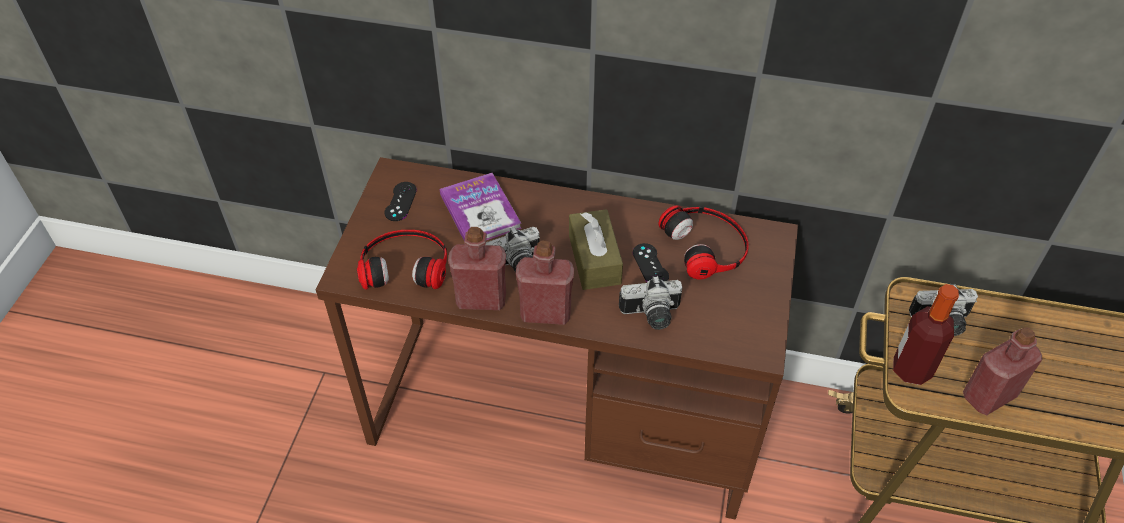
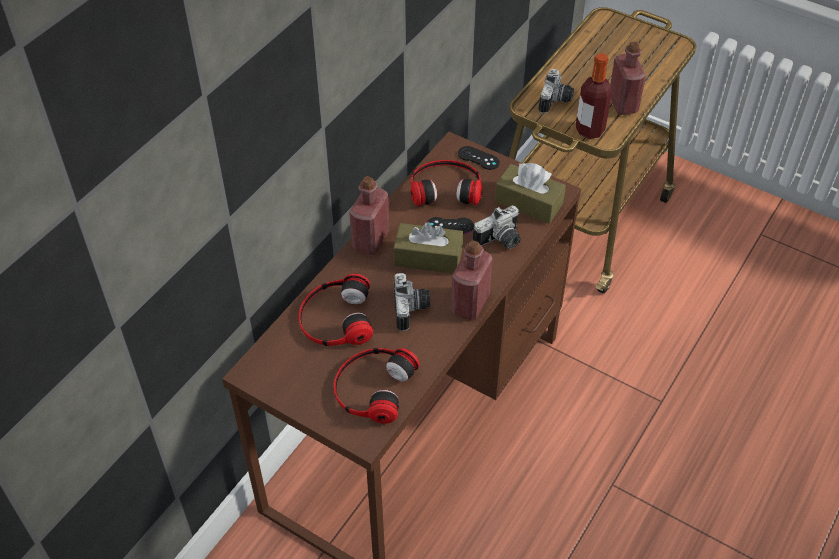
camera: 70 degrees left, 0 degrees up
(400, 201) = (293, 374): black game controller -> black game controller (478, 158)
(480, 211) = (335, 318): book -> headphones
(481, 299) = (437, 342): red bottle -> red bottle (370, 240)
(651, 316) = (500, 241): camera -> camera turned 45 degrees clockwise
(726, 327) = (528, 203): none -> brown tissue box

